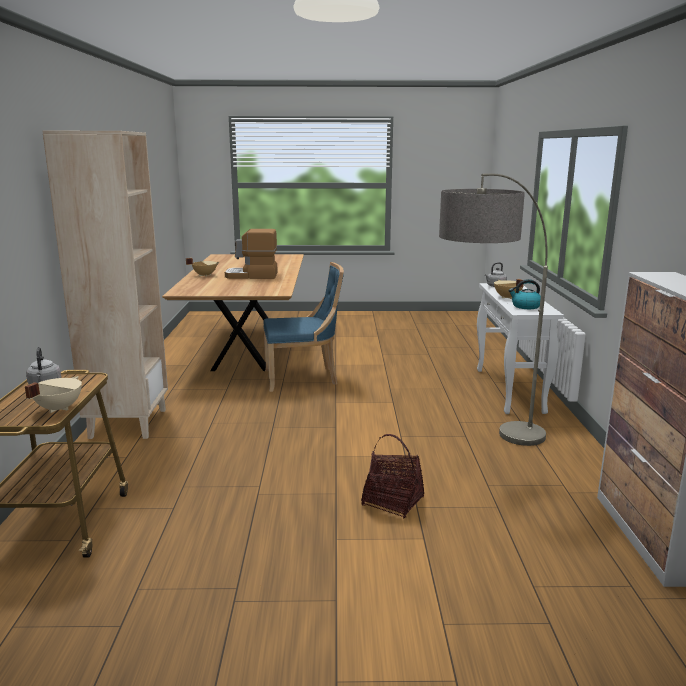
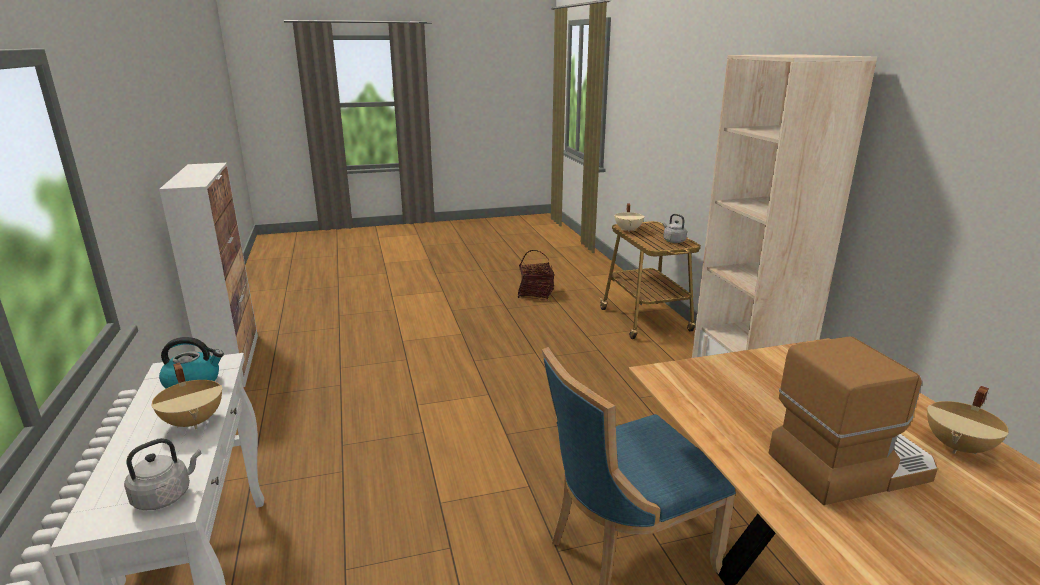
camera: 165 degrees right, 5 degrees up
(393, 502) = (426, 360): basket -> basket (536, 293)
(484, 450) = (326, 425): floor lamp -> none

